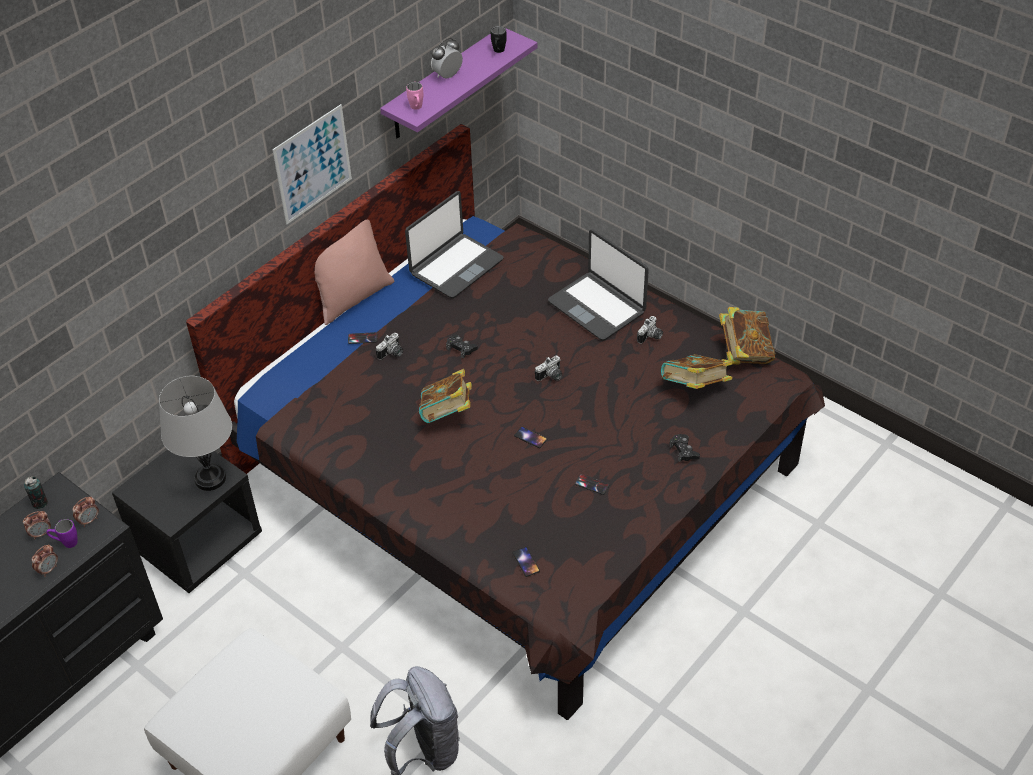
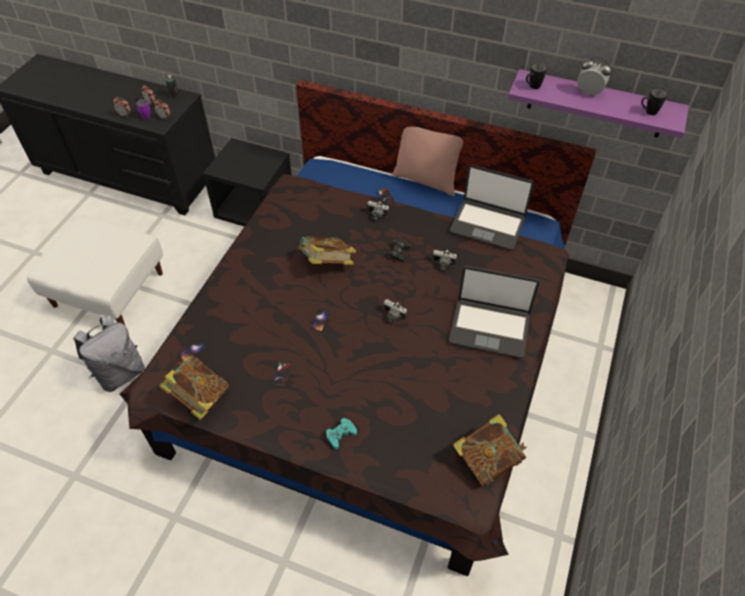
camera: 70 degrees right, 5 degrees up
(210, 478) = (254, 174): grey table lamp -> none
(313, 164) = (439, 61): picture -> none
(417, 108) = (532, 87): pink mug -> black mug
(597, 307) = (489, 328): laptop -> laptop turned 105 degrees counterclockwise
(651, 337) = (471, 376): camera -> camera (442, 265)
(684, 451) = (341, 435): black game controller -> turquoise game controller
(694, 388) = (421, 426): book -> book (199, 397)

